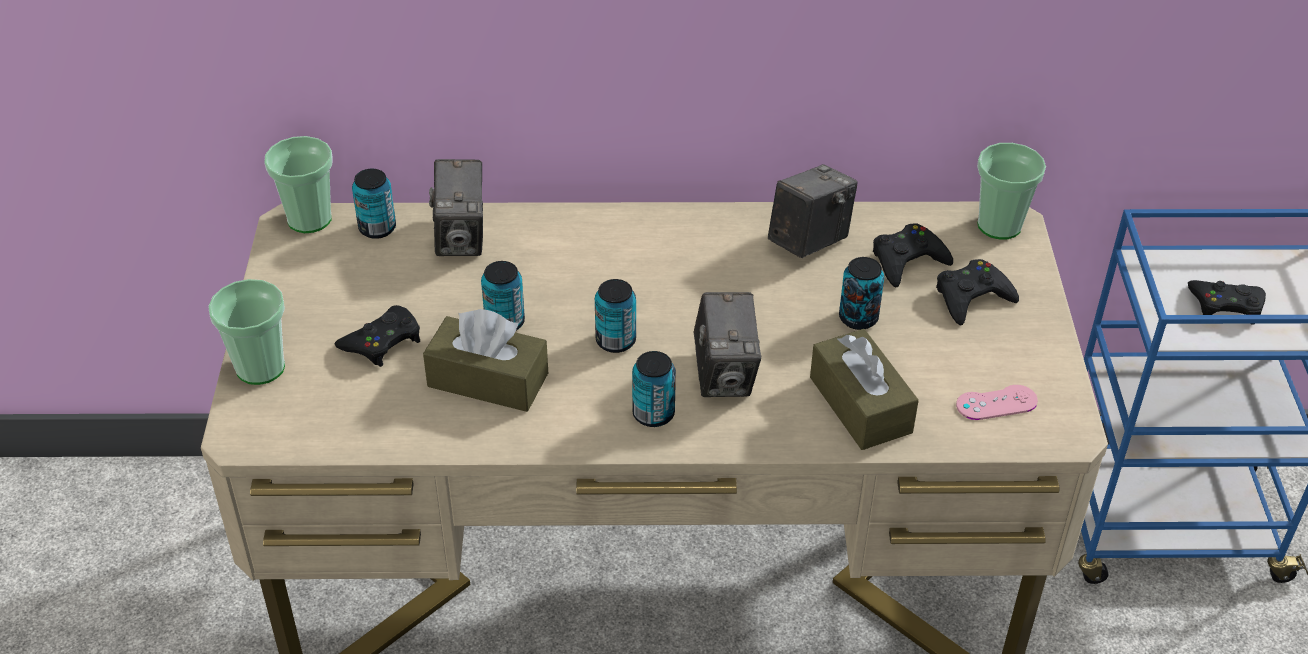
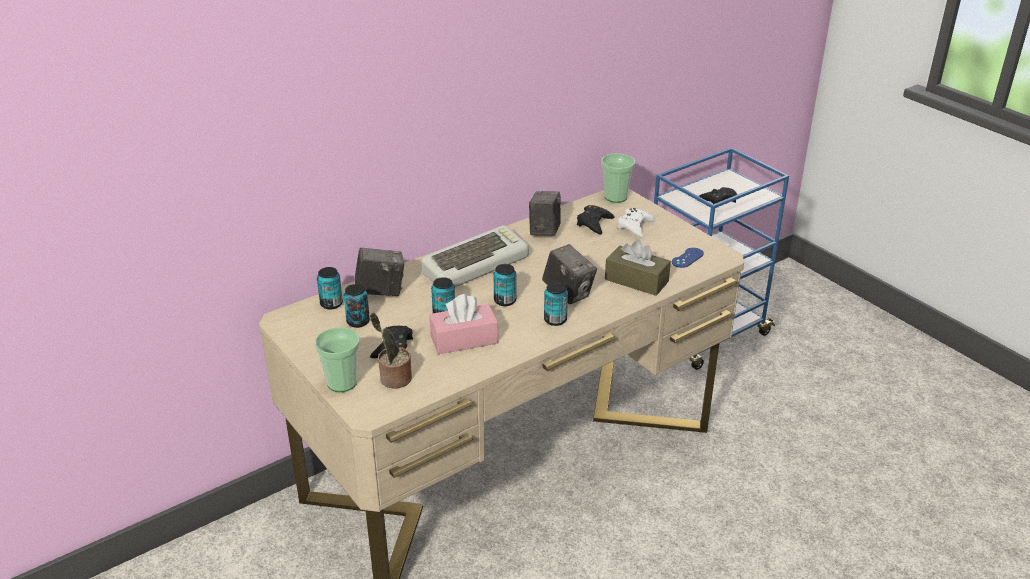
camera: 35 degrees left, 10 degrees down
(309, 219) = (289, 314): cup -> none
(328, 397) = (393, 379): none -> potted plant
(461, 238) = (380, 291): camera -> camera turned 60 degrees counterclockwise
(488, 380) = (464, 339): brown tissue box -> pink tissue box
(640, 253) = (475, 264): none -> keyboard
(858, 318) = (599, 251): can -> can (358, 322)
(972, 297) = (635, 226): black game controller -> white game controller
(996, 403) = (687, 258): pink game controller -> blue game controller

